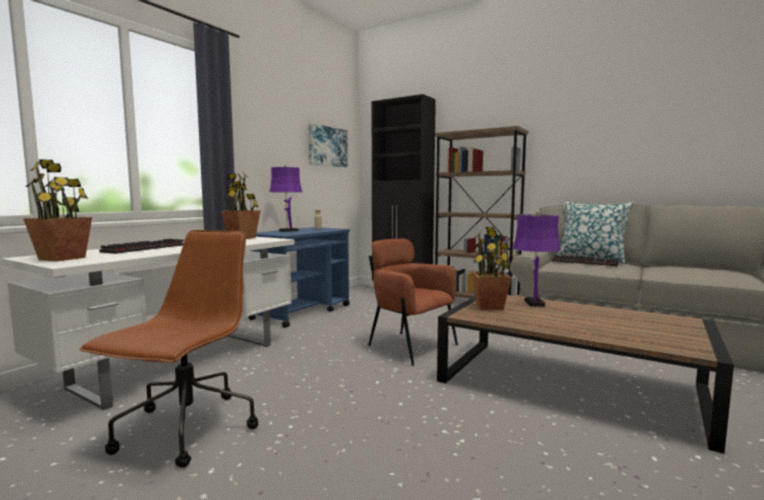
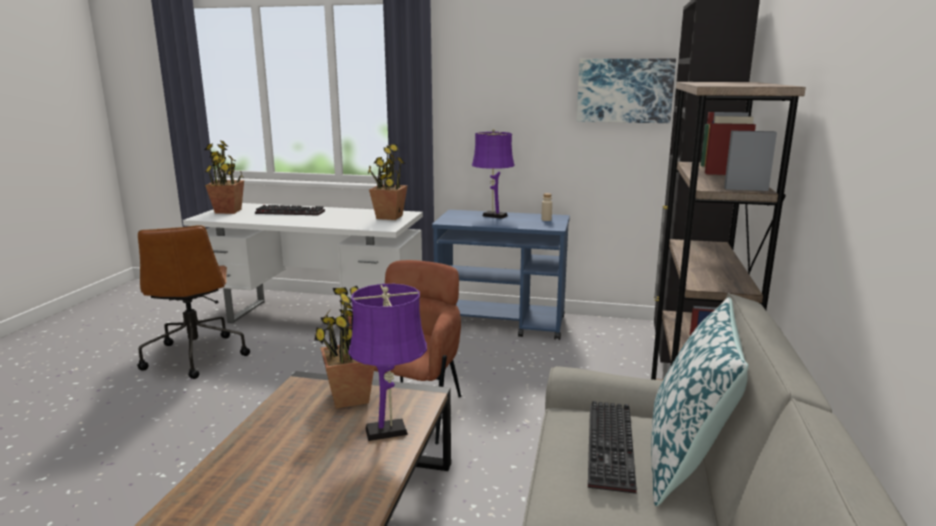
camera: 70 degrees right, 10 degrees up
(186, 430) = (195, 356): brown office chair -> brown office chair turned 75 degrees clockwise

